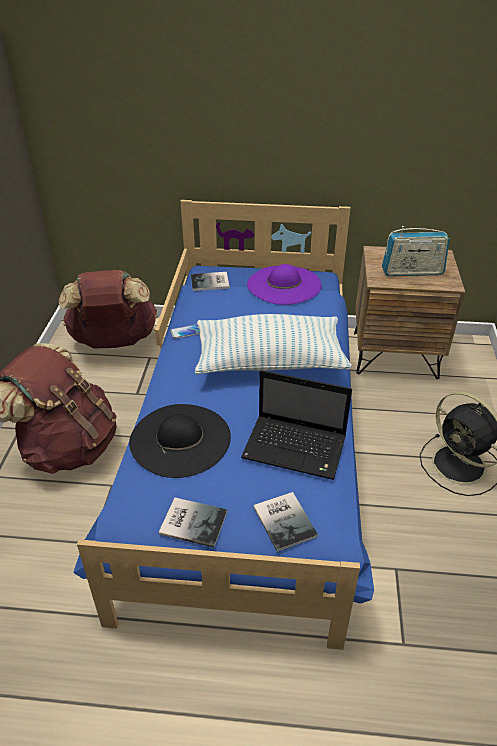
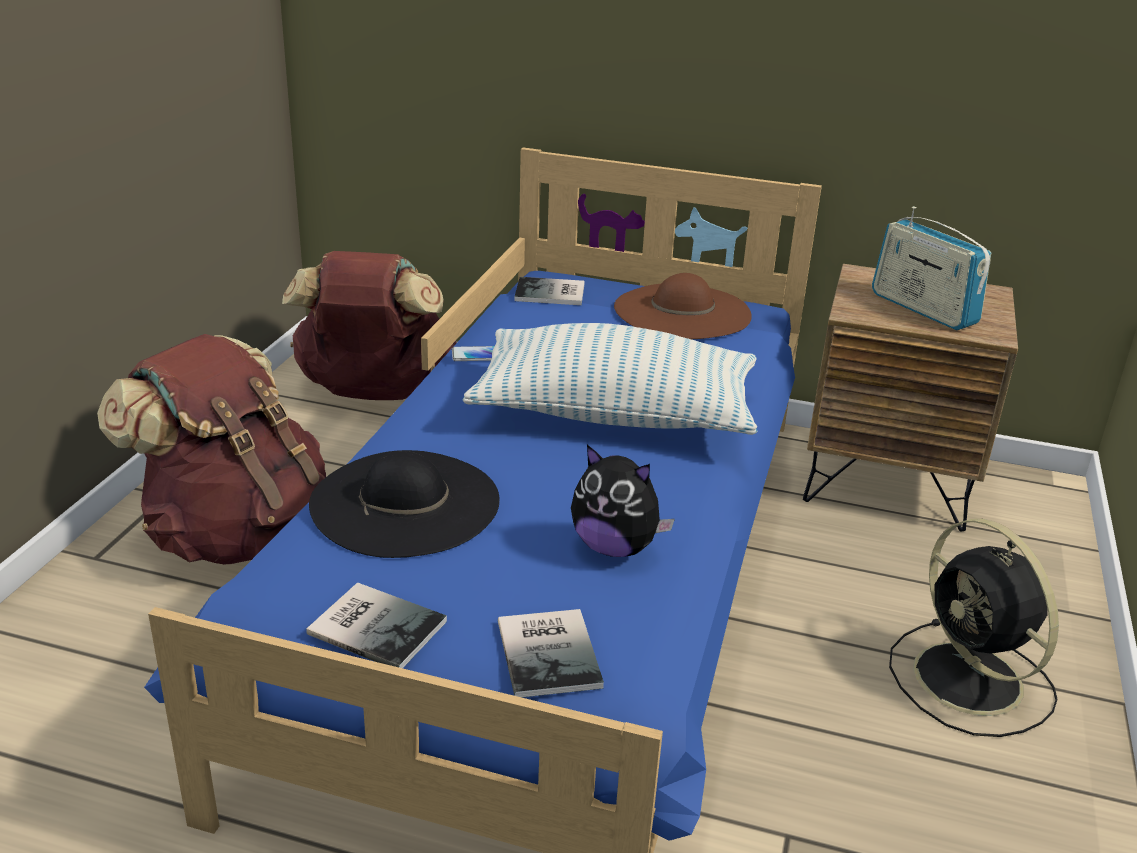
camera: 10 degrees right, 10 degrees down
(284, 285) = (682, 312): purple hat -> brown hat
(297, 448) = (615, 547): laptop -> plush toy
(412, 272) = (923, 309): radio -> radio turned 45 degrees clockwise

